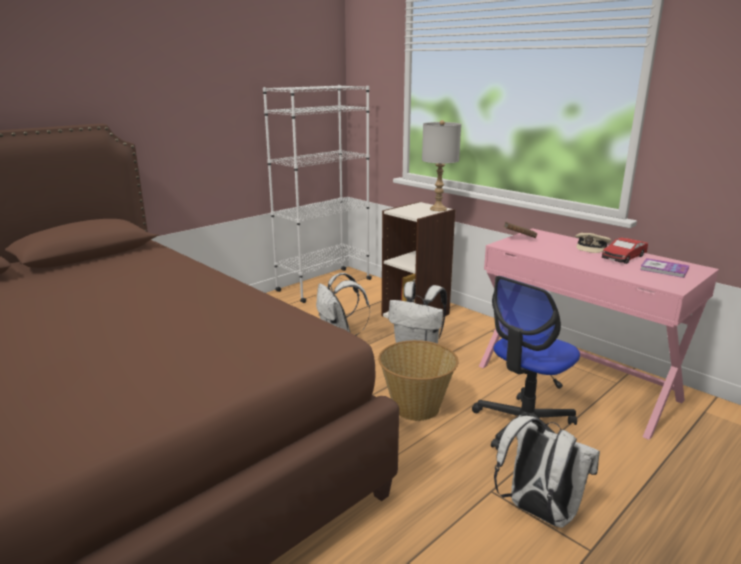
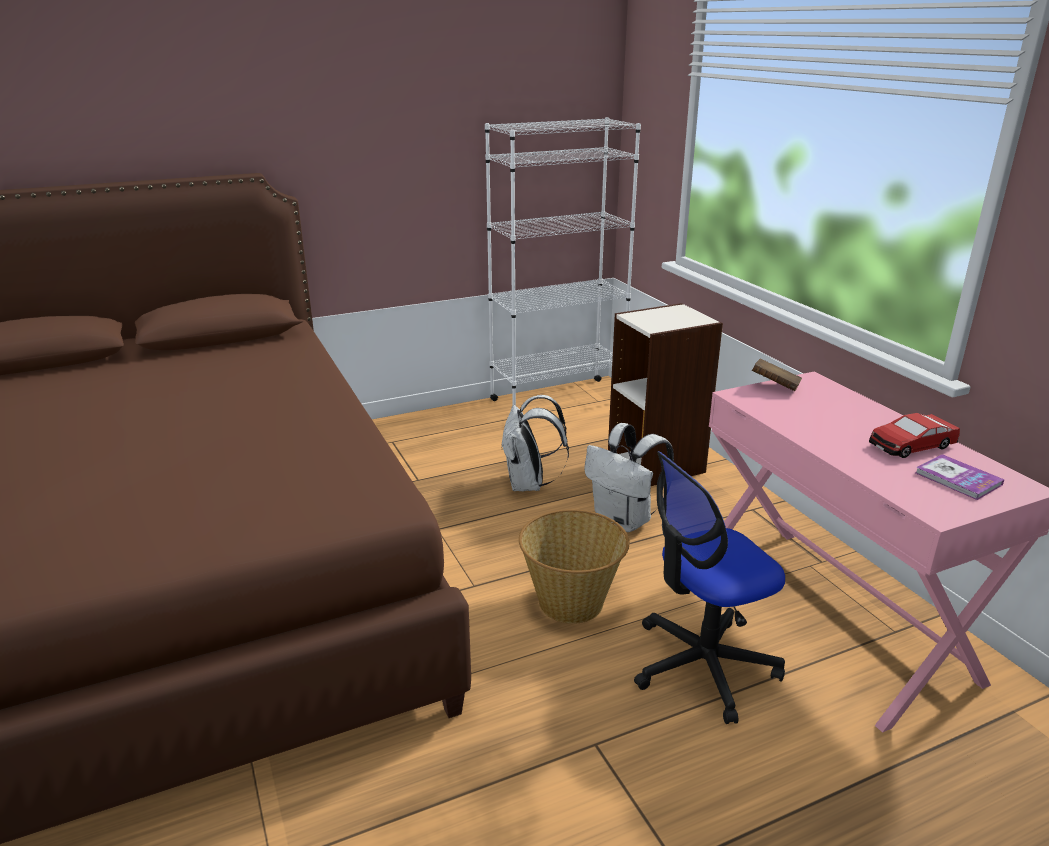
camera: 20 degrees right, 5 degrees up
(438, 209) = (696, 320): grey table lamp -> none
(538, 512) = (639, 791): white backpack -> none
(591, 247) = (876, 419): beige cap -> none

